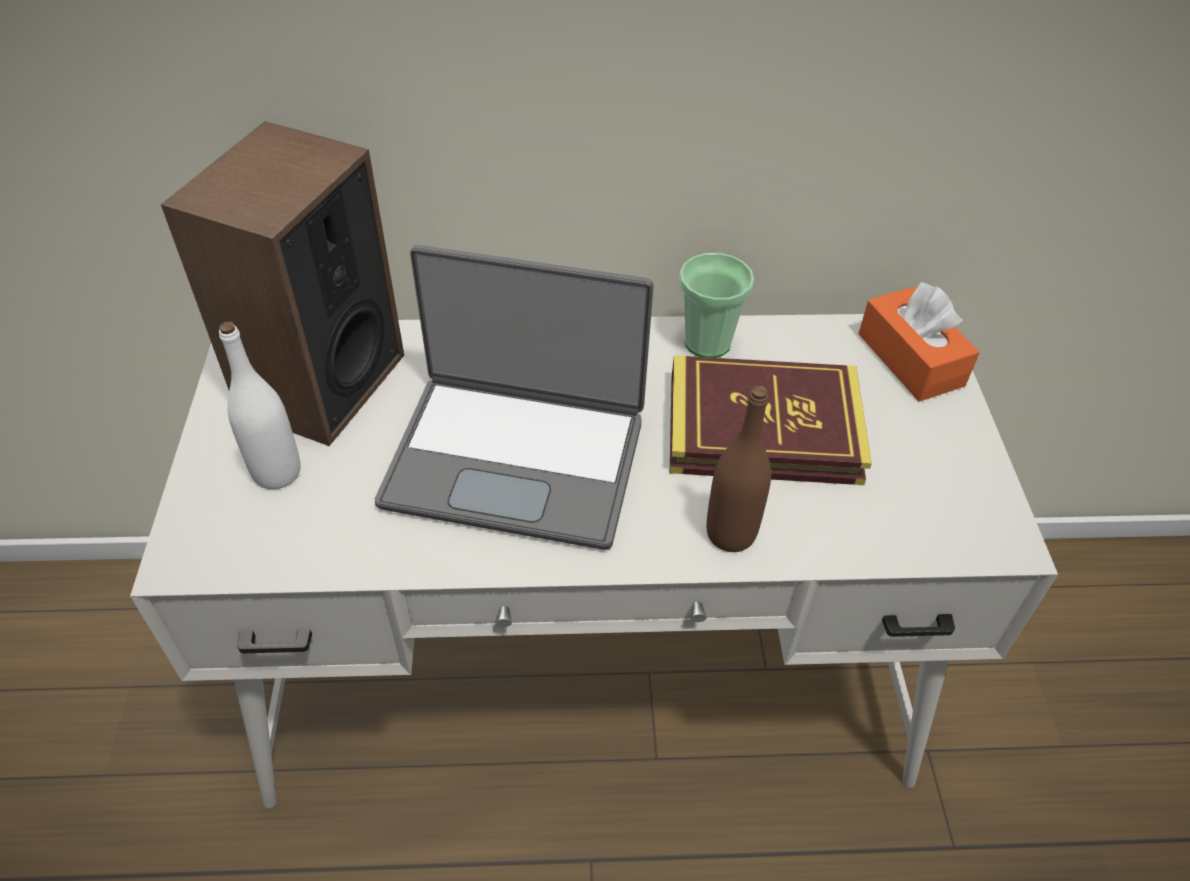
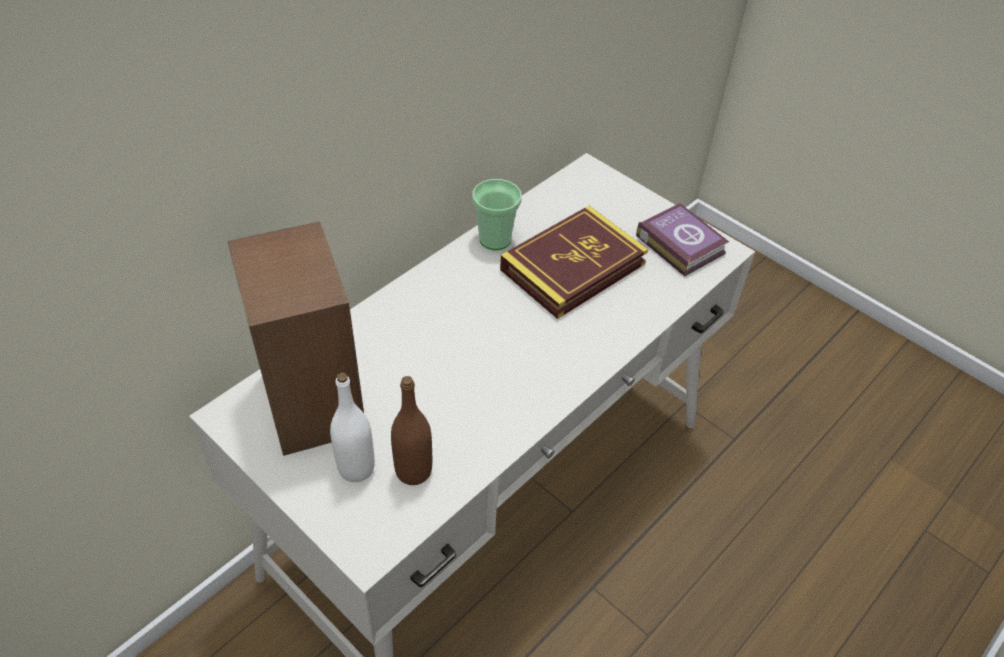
camera: 45 degrees left, 0 degrees up
(517, 458) = (476, 364): laptop -> none
(730, 533) = (617, 327): brown bottle -> brown bottle (413, 471)
(910, 359) = (596, 188): orange tissue box -> none
(948, 491) = (680, 243): none -> book

